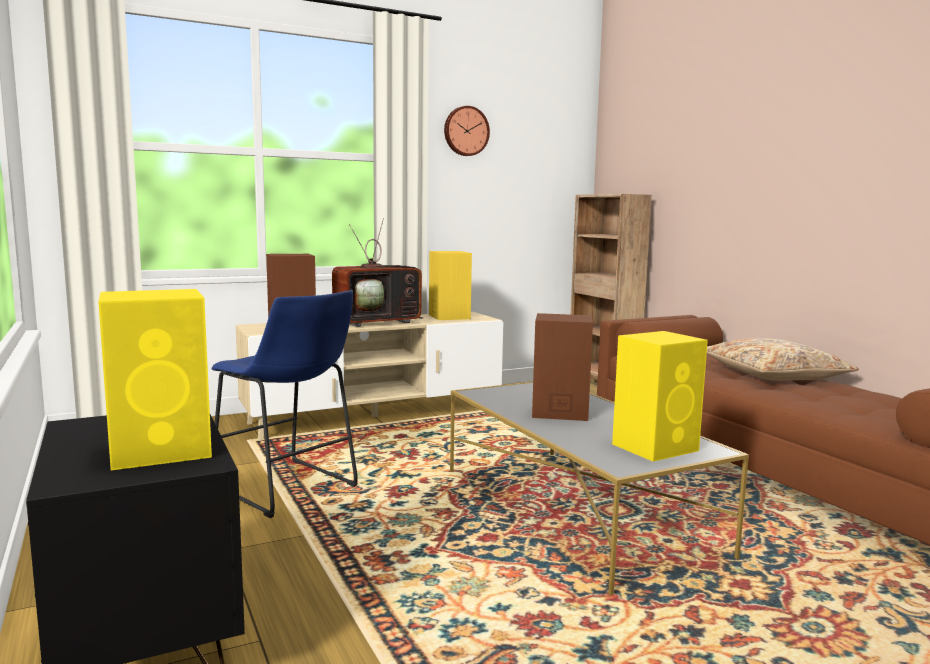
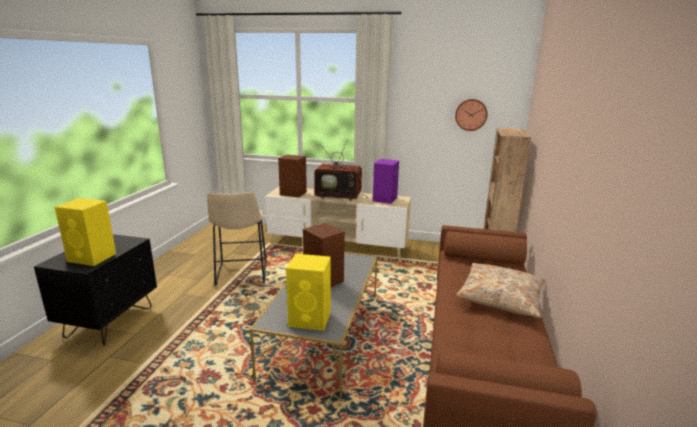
camera: 40 degrees right, 10 degrees up
(288, 490) = (241, 274): blue stool -> beige stool
(449, 316) = (385, 199): yellow speaker -> purple speaker
(465, 131) = (422, 82): wall clock -> wall clock (471, 114)

